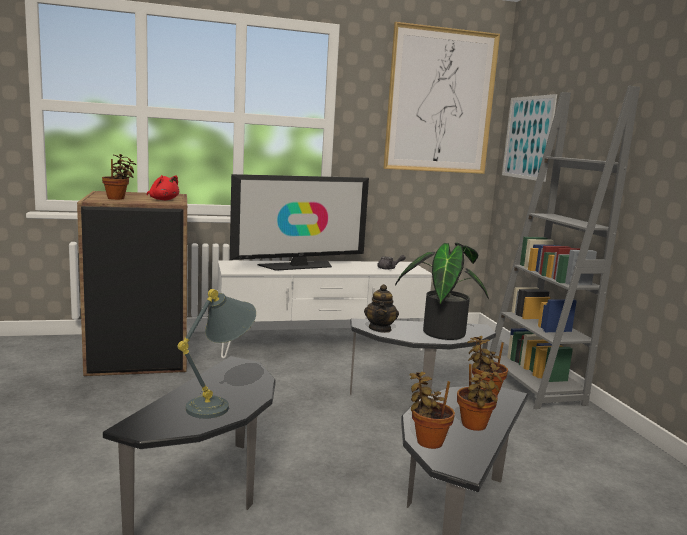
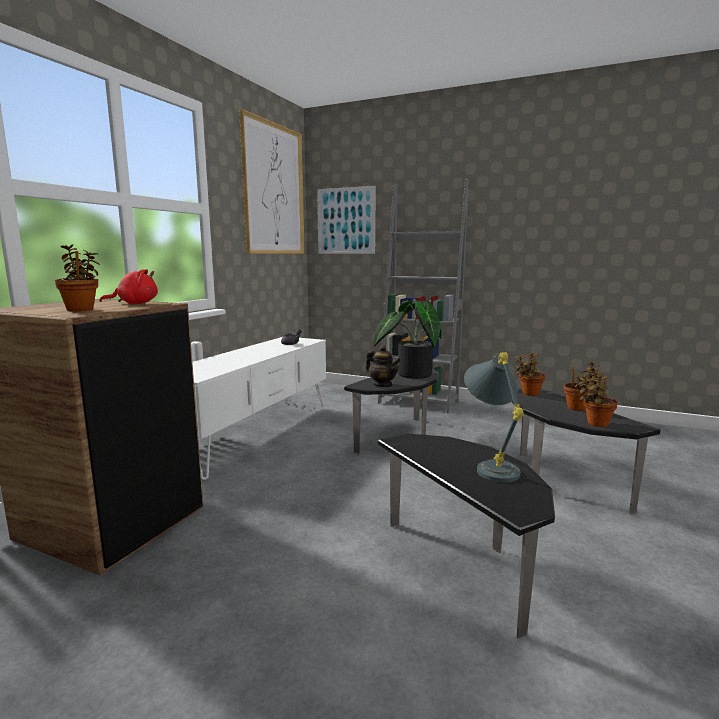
camera: 50 degrees left, 0 degrees up
(299, 266) = (230, 359): television -> none

